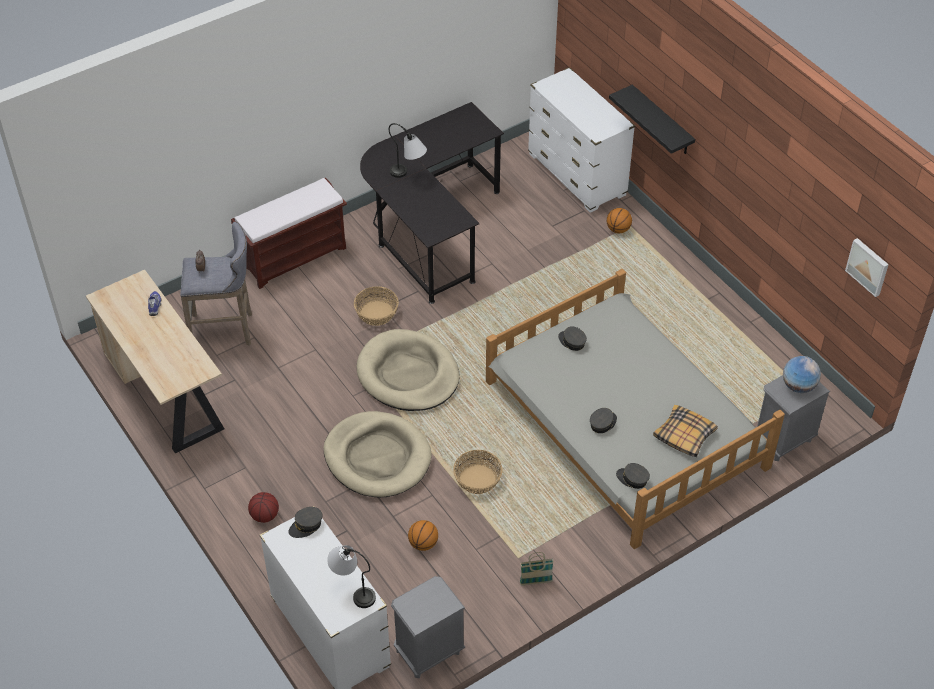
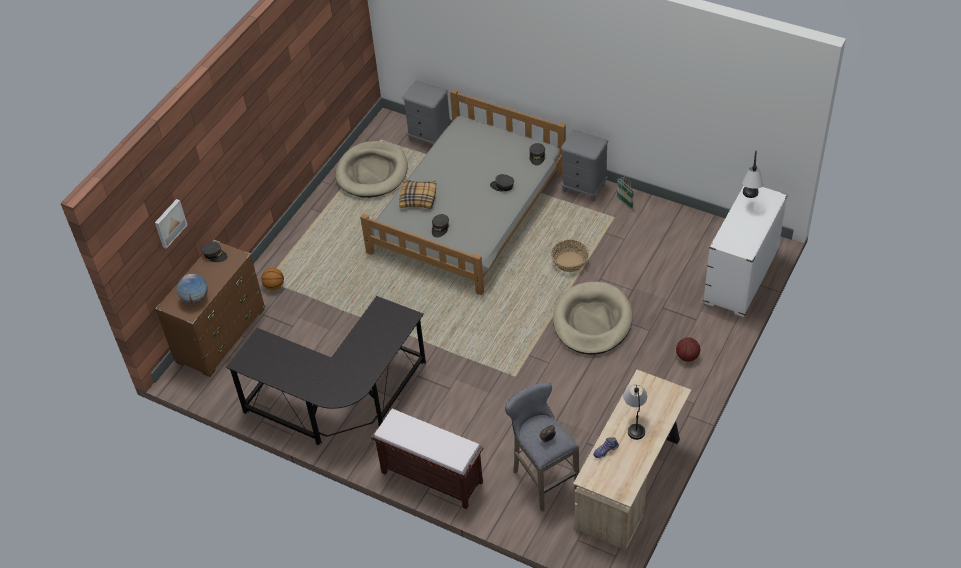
camera: 115 degrees left, 0 degrees up
(306, 526) = (726, 242): grey cap -> grey cap (215, 255)
(377, 313) = (458, 389): basket -> none
(408, 374) = (506, 341): beige dog bed -> beige dog bed (372, 172)
(409, 175) = (347, 363): table lamp -> table lamp (635, 422)
(423, 544) = (641, 265): basketball -> none
(428, 652) = (713, 228): grey nightstand -> grey nightstand (584, 188)
(577, 175) = (221, 336): white dresser -> brown dresser
(662, 121) = (224, 200): black shelf -> none
(684, 436) = (484, 147): pillow -> pillow (418, 198)
(798, 386) = (421, 93): globe -> globe (195, 298)
(868, 266) = (349, 31): picture -> picture (169, 223)

